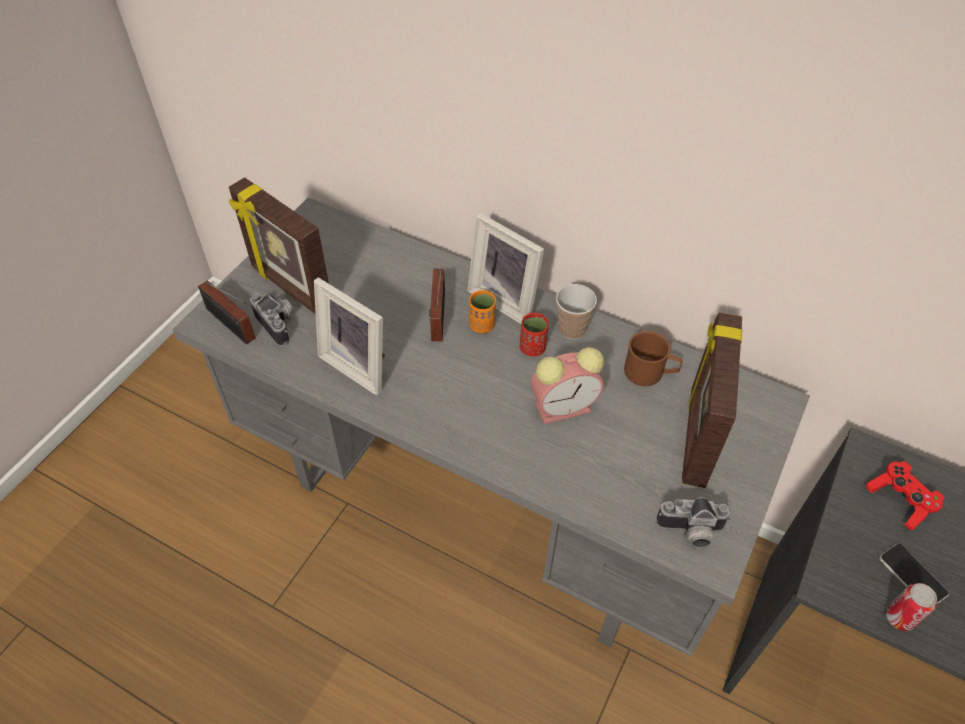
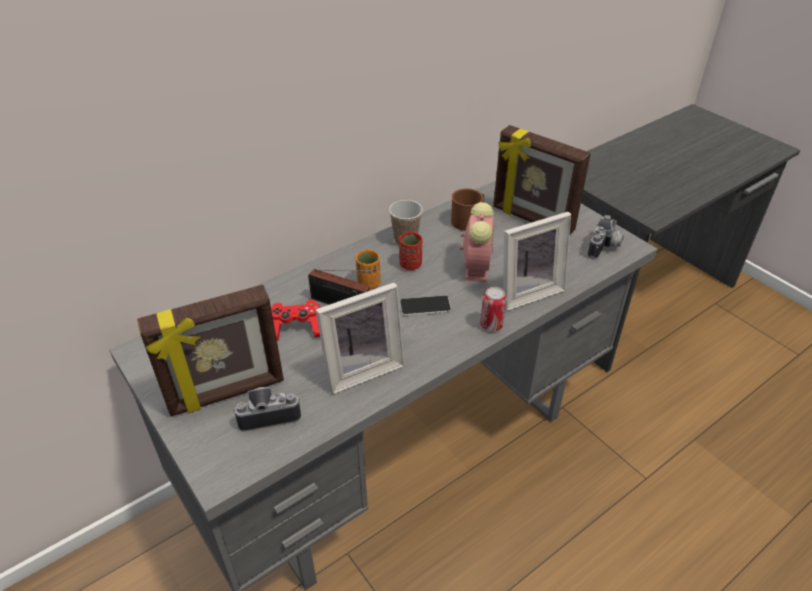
camera: 65 degrees left, 10 degrees down
(232, 326) = (243, 453): radio -> none
(506, 299) = (351, 262): picture frame -> picture frame (527, 292)
(899, 618) = (679, 202): can -> can (491, 325)
(900, 500) = (605, 172): red game controller -> red game controller (296, 328)
(912, 576) = (655, 188): phone -> phone (425, 306)

